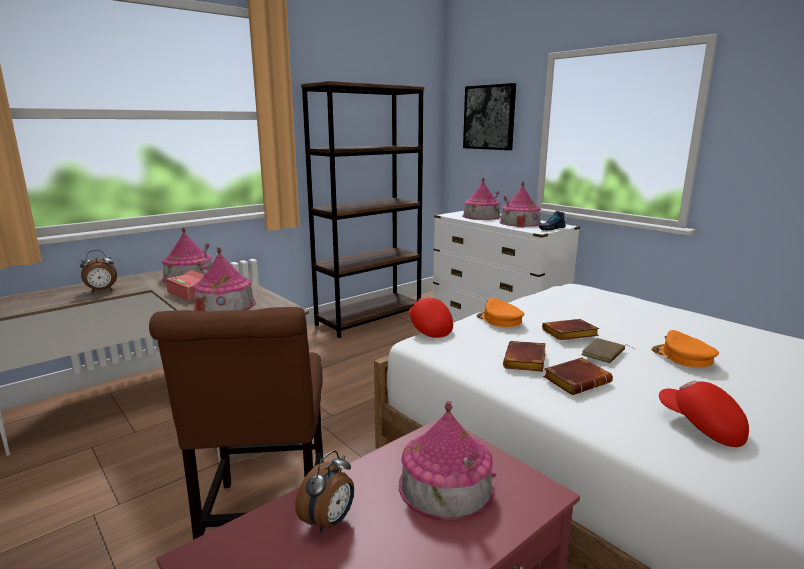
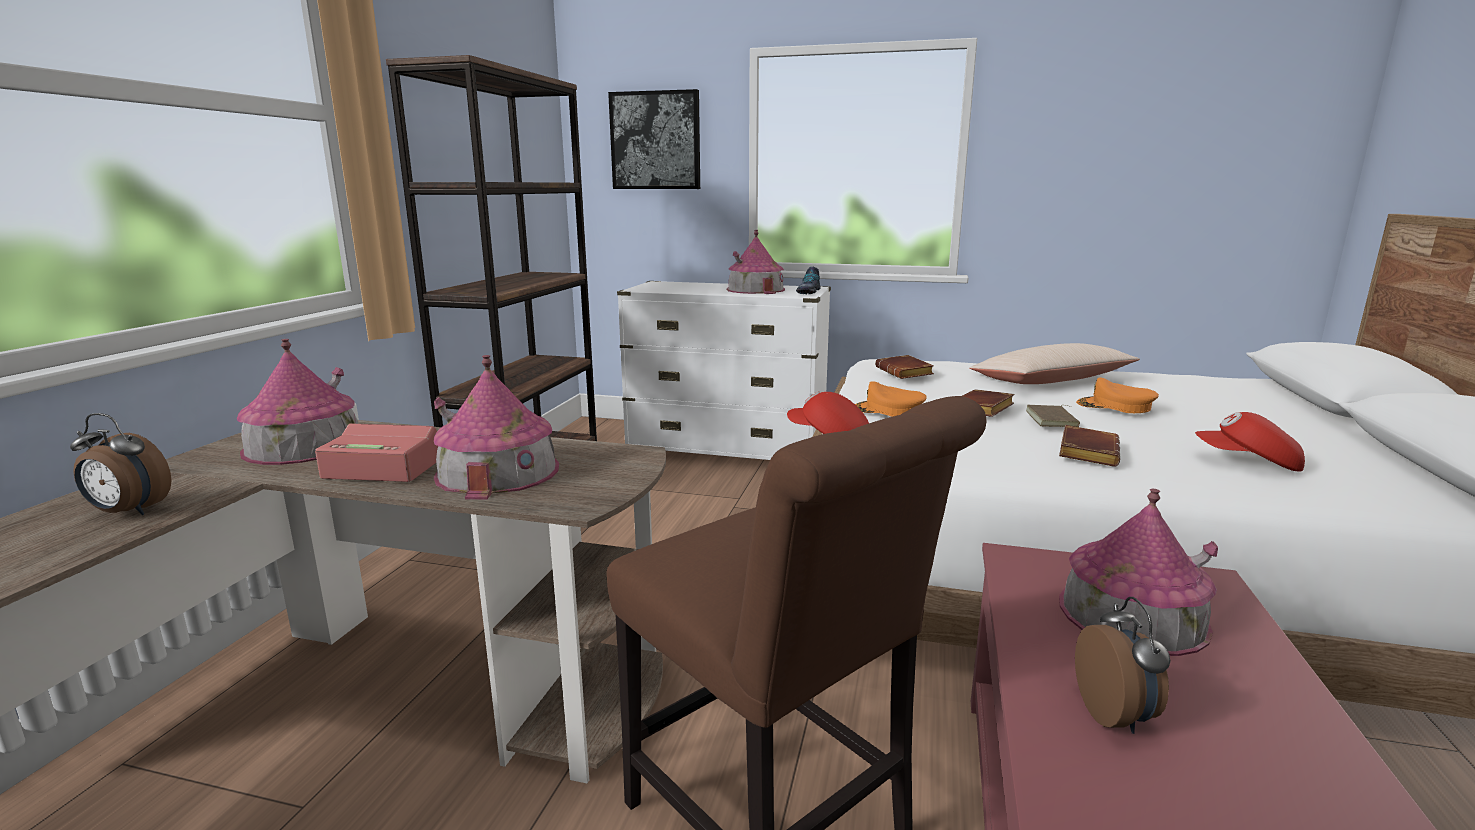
camera: 35 degrees left, 0 degrees up
(102, 291) = (128, 512): alarm clock -> alarm clock turned 75 degrees clockwise
(481, 216) = (686, 287): toy house -> none
(526, 362) = (1005, 447): brown book -> brown book (906, 372)
(676, 326) = (1051, 381): none -> beige pillow

